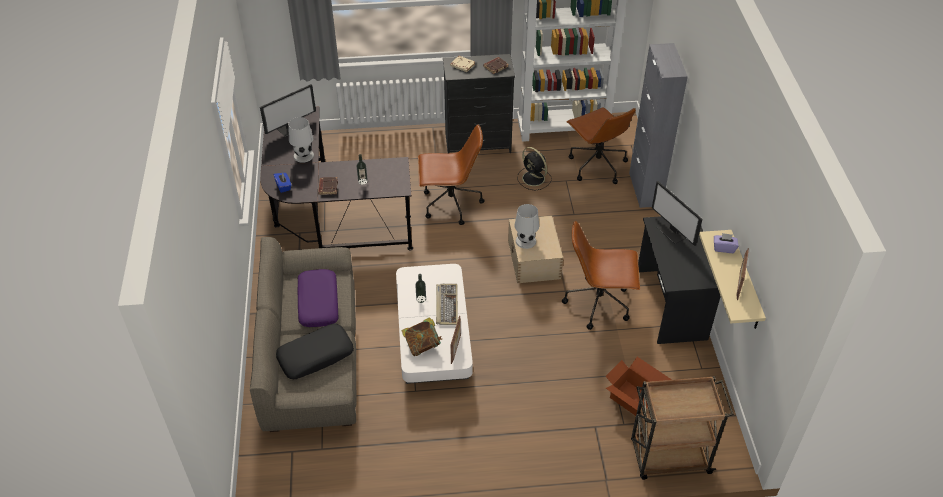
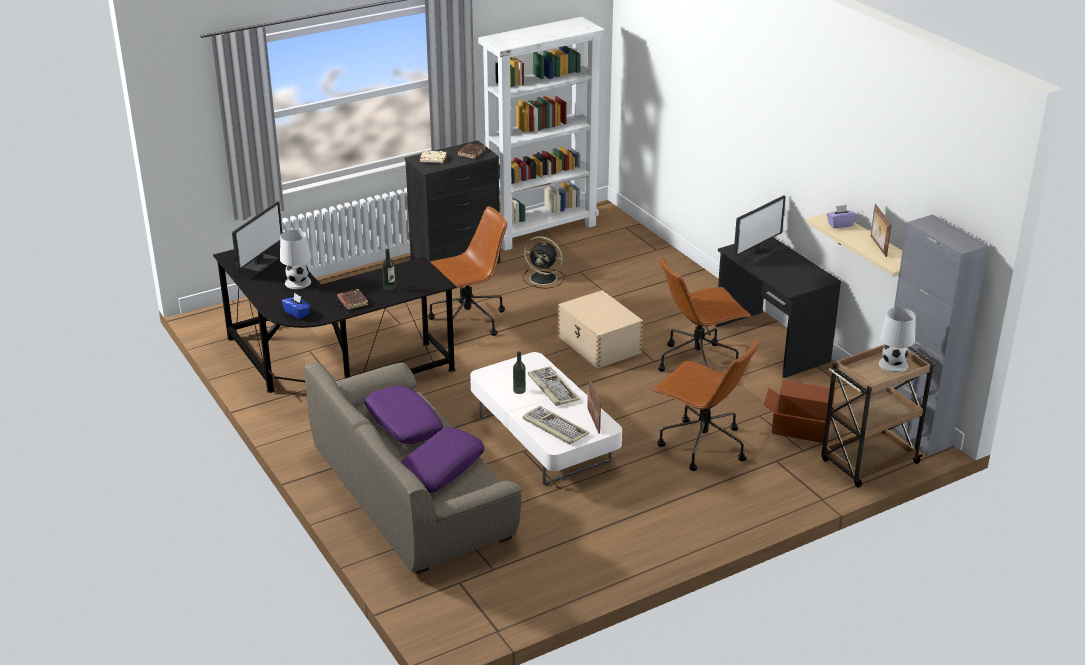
camera: 25 degrees left, 15 degrees down
(315, 356) = (440, 468): black pillow -> purple pillow
(422, 345) = (554, 427): book -> keyboard
(526, 241) = (592, 317): white table lamp -> white table lamp (893, 365)
(596, 165) = (603, 252): brown office chair -> brown office chair (701, 445)
(645, 189) = (670, 259): grey cabinet -> grey cabinet (913, 433)
(673, 232) = (757, 252): monitor -> monitor turned 75 degrees counterclockwise

